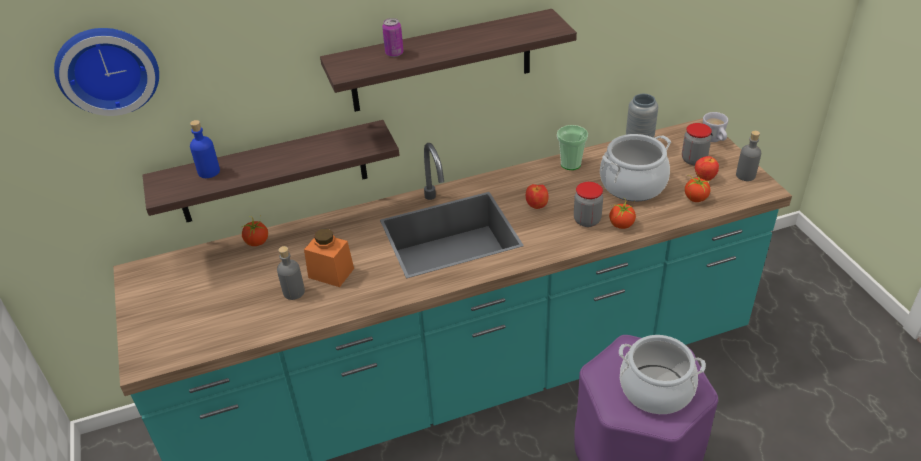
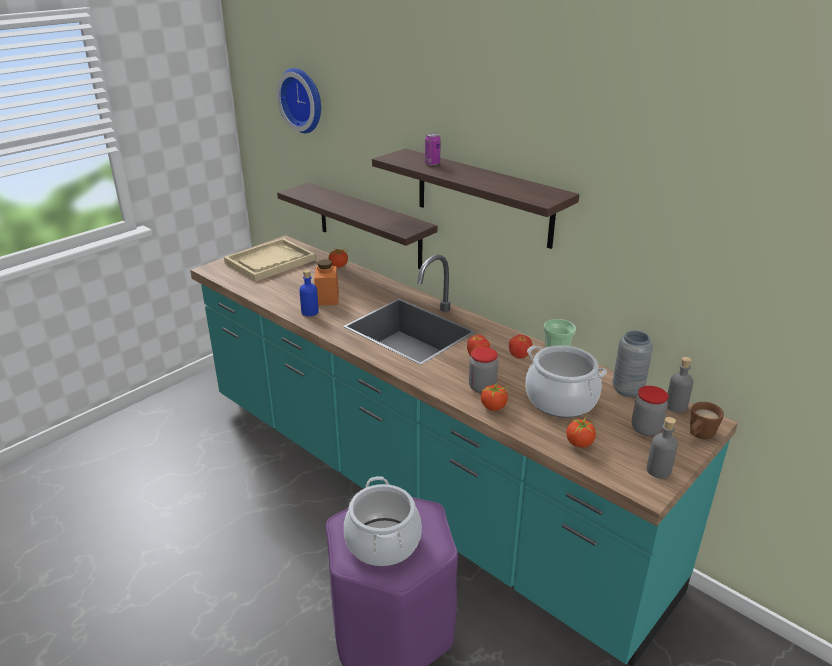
camera: 60 degrees right, 10 degrees down
(182, 298) = (270, 262): none -> beige tray
(209, 172) = (325, 195): blue bottle -> blue bottle (310, 312)
(294, 292) = (299, 292): grey bottle -> grey bottle (676, 406)
(704, 178) = (620, 442): apple -> apple (519, 356)
(714, 140) = (699, 436): white mug -> brown mug

